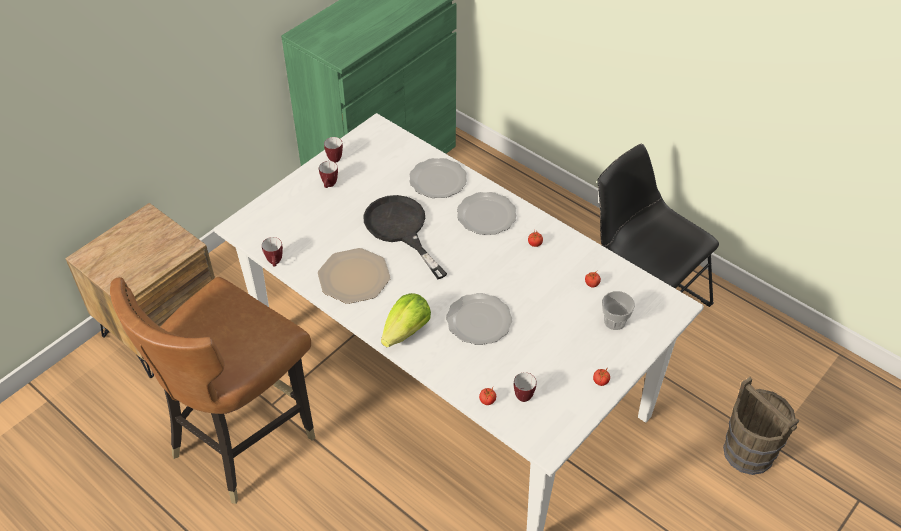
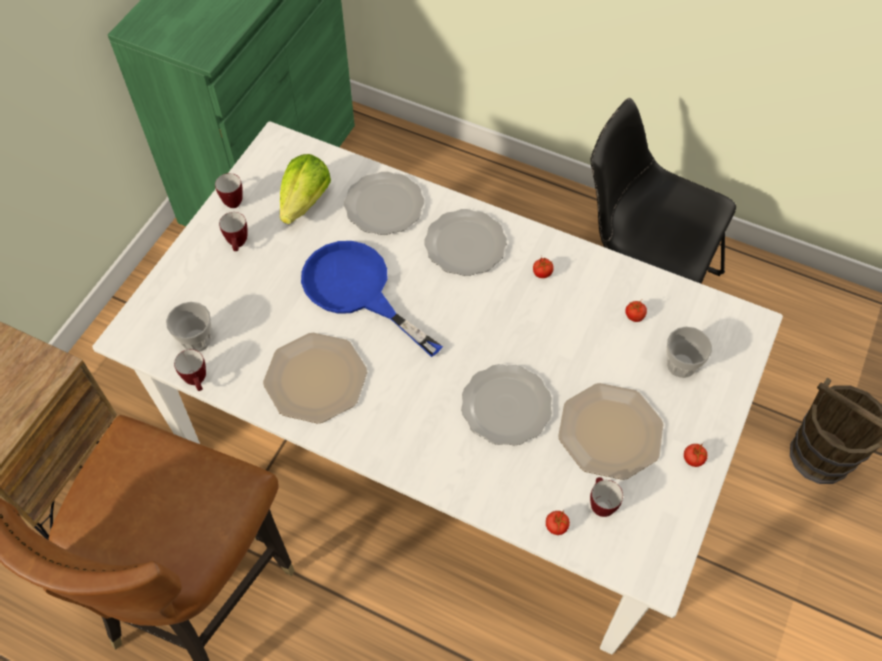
camera: 15 degrees left, 10 degrees up
(282, 237) = (196, 340): none -> cup
(400, 229) = (357, 291): black frying pan -> blue frying pan
(406, 331) = (414, 446): lettuce -> lettuce (305, 202)
(547, 352) = (610, 433): none -> plate

